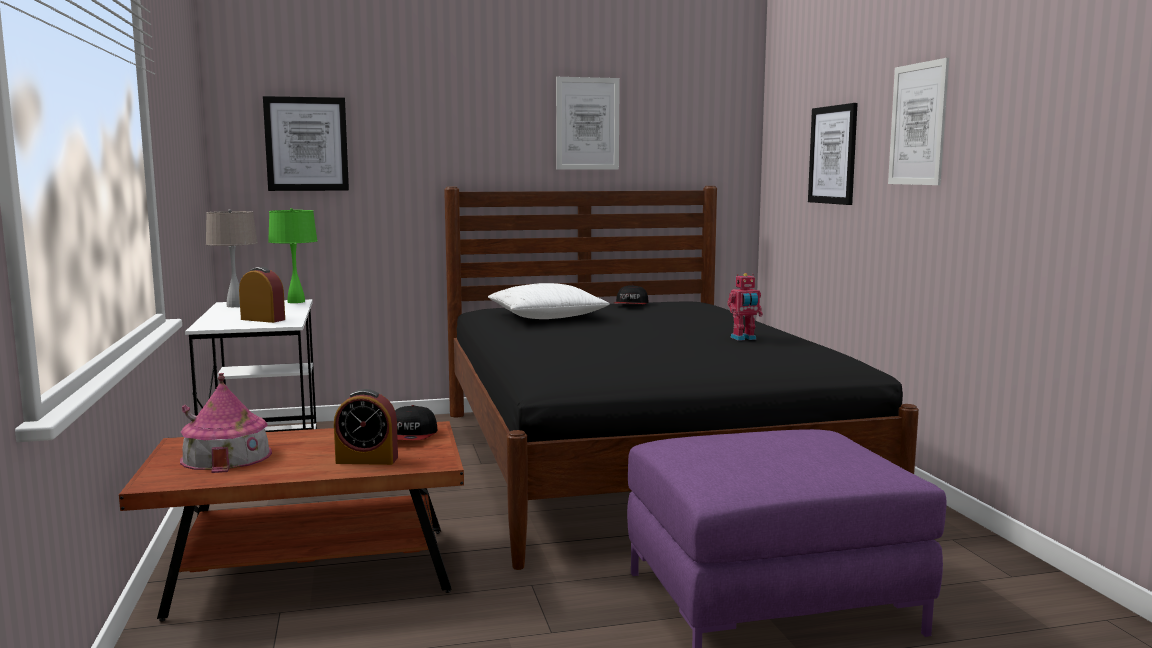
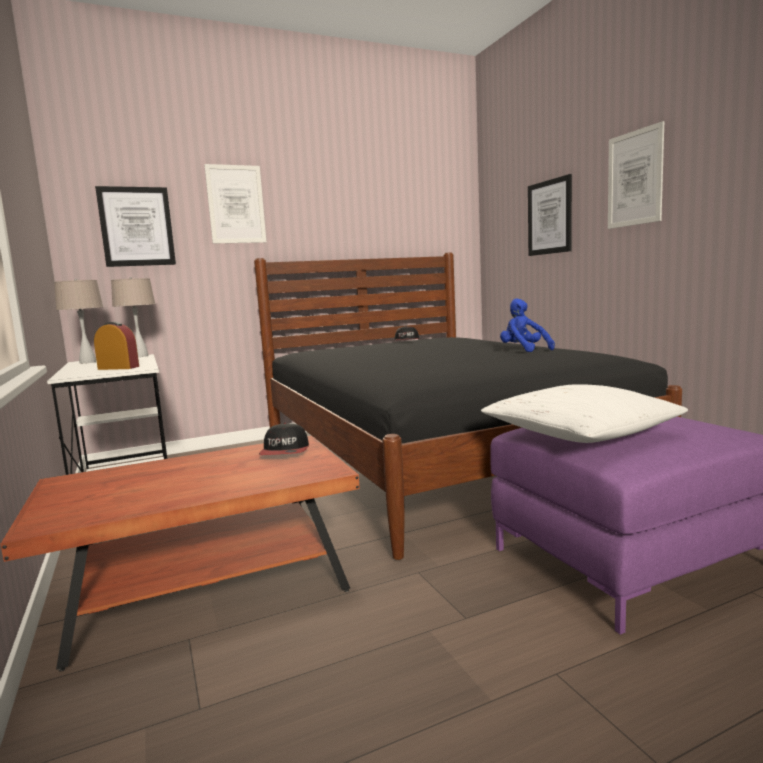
camera: 10 degrees left, 0 degrees up
(226, 456) = (113, 489): toy house -> none
(296, 302) = (141, 356): green table lamp -> beige table lamp
(367, 460) = (259, 476): alarm clock -> none
(546, 317) = (352, 352): white pillow -> white pillow (579, 434)
(587, 123) = (358, 208): picture -> picture (236, 204)
(744, 338) = (523, 350): toy robot -> blue plush toy

